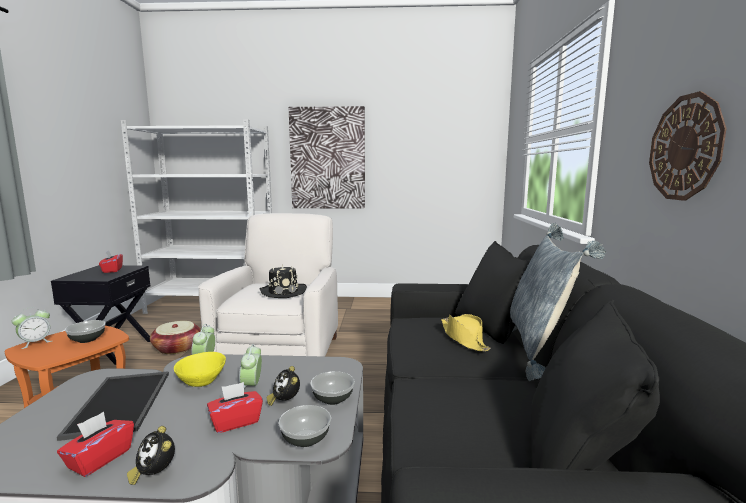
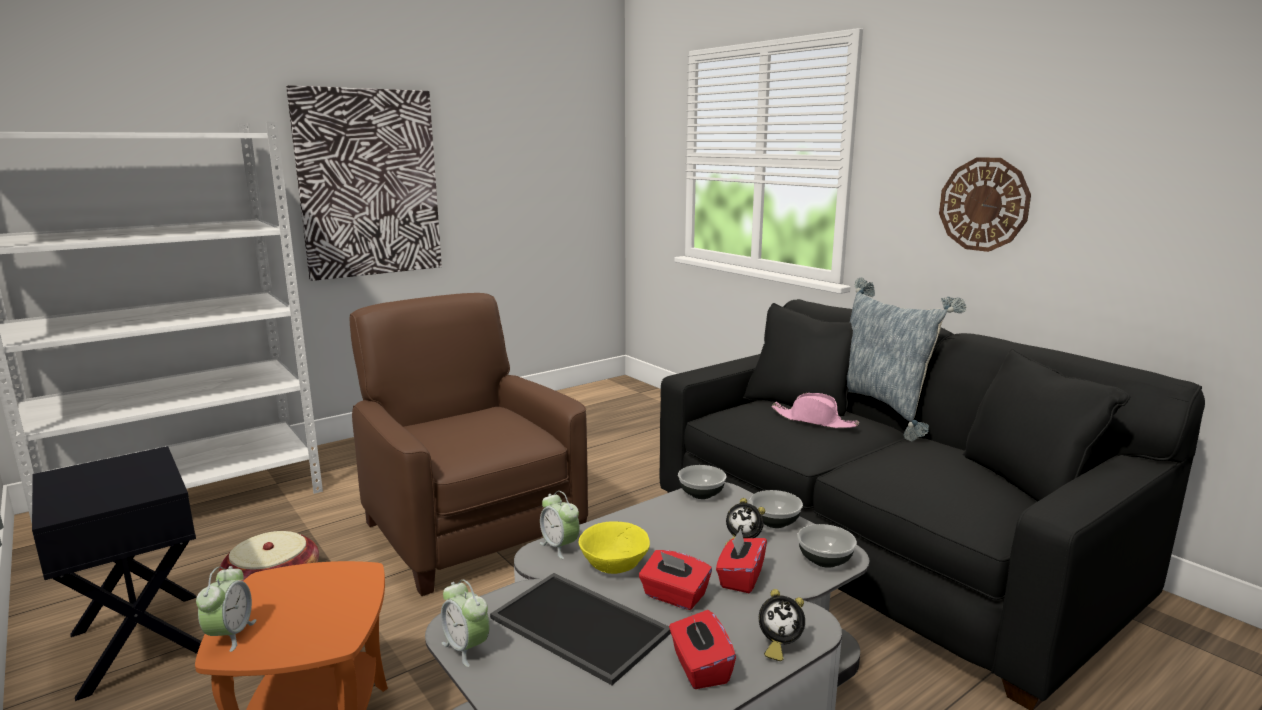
camera: 40 degrees left, 5 degrees up
(87, 339) = (319, 592): bowl -> bowl (700, 494)
(112, 270) = (117, 473): red tissue box -> red tissue box (674, 596)
(251, 386) = (678, 546): alarm clock -> alarm clock (466, 648)
(280, 353) = (471, 530): white armchair -> brown armchair
(283, 291) = (495, 427): black hat -> none
(464, 339) = (814, 420): yellow hat -> pink hat

